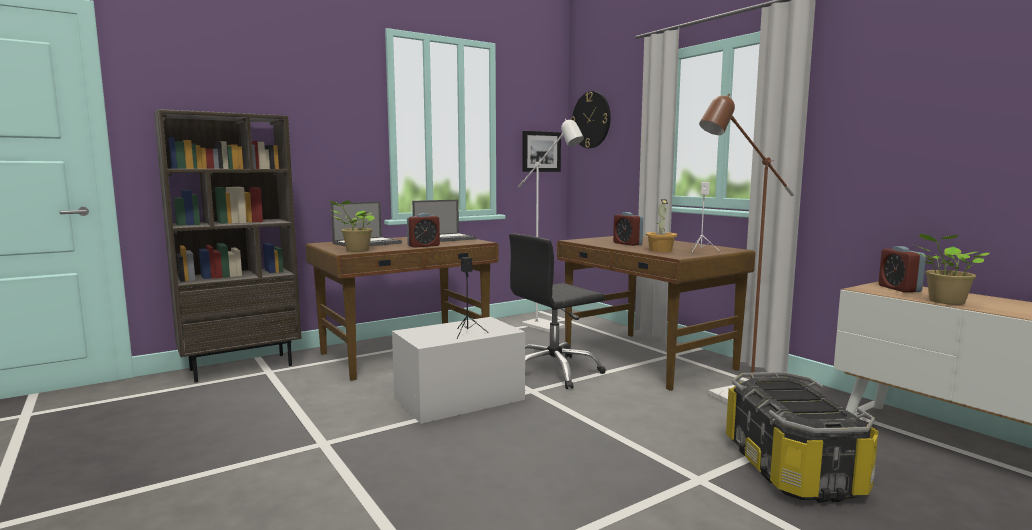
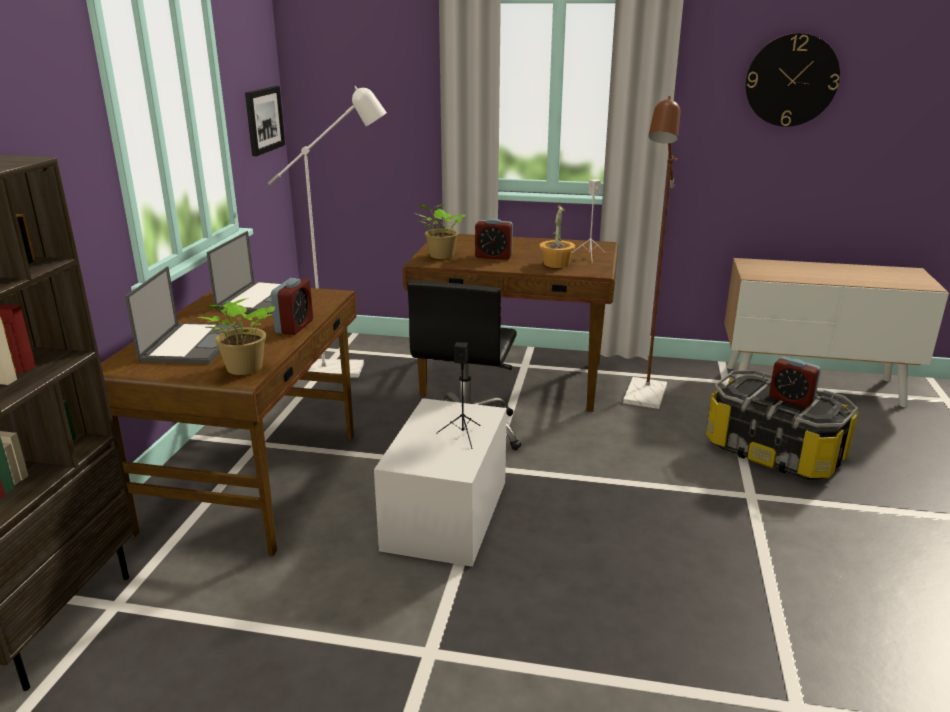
camera: 45 degrees left, 15 degrees up
(591, 120) = (331, 69): wall clock -> wall clock (791, 80)
(899, 289) = (767, 268): alarm clock -> alarm clock (791, 399)
(944, 302) = (820, 279): potted plant -> potted plant (440, 256)

